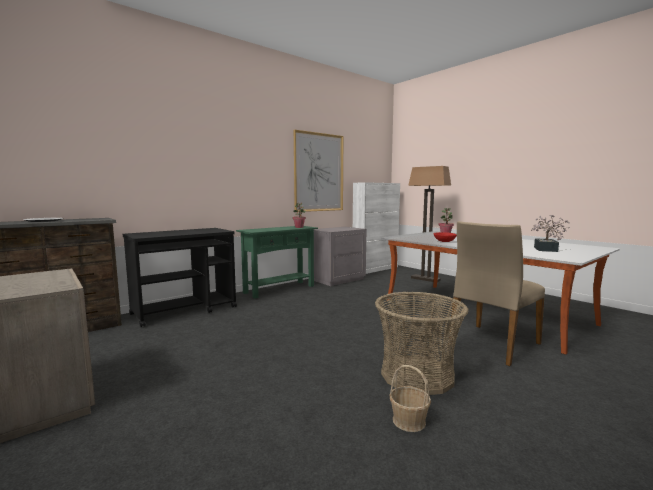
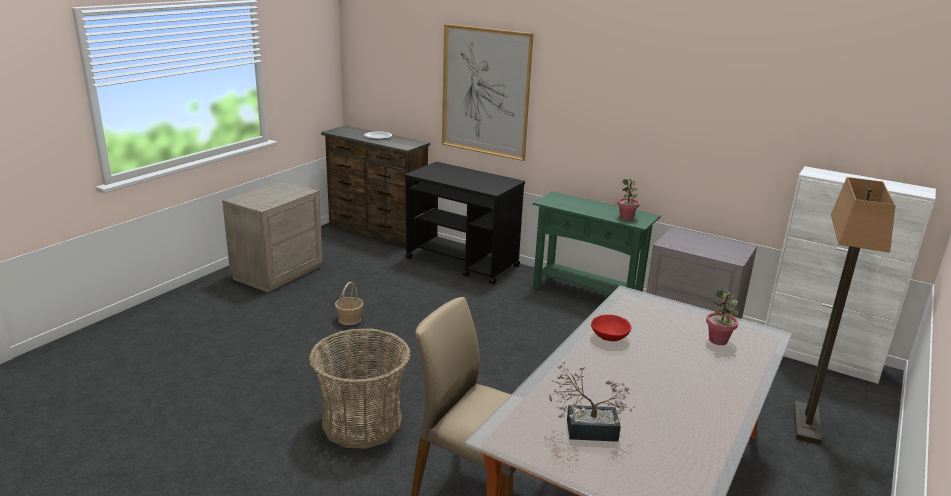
camera: 70 degrees right, 15 degrees up
(319, 172) = (721, 132): picture -> picture (485, 92)
(408, 421) = (278, 420): basket -> basket (350, 319)

